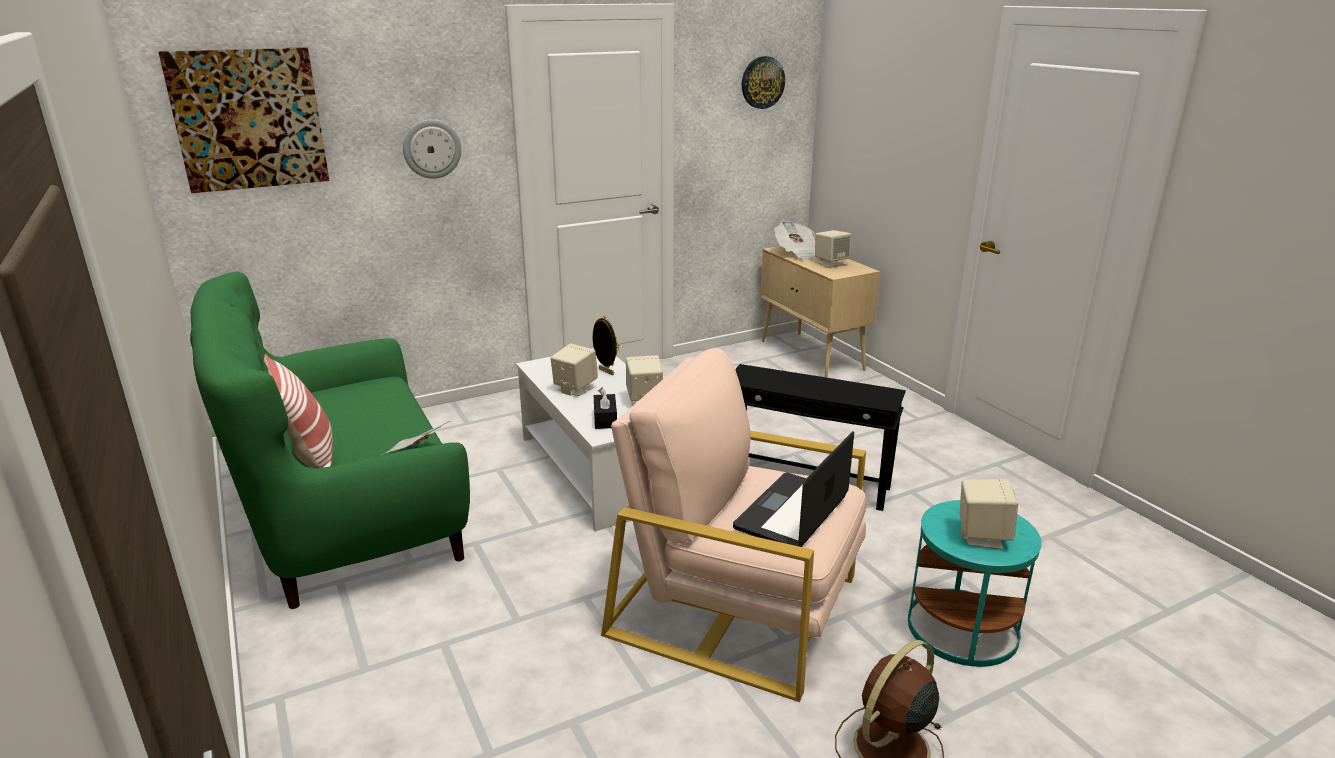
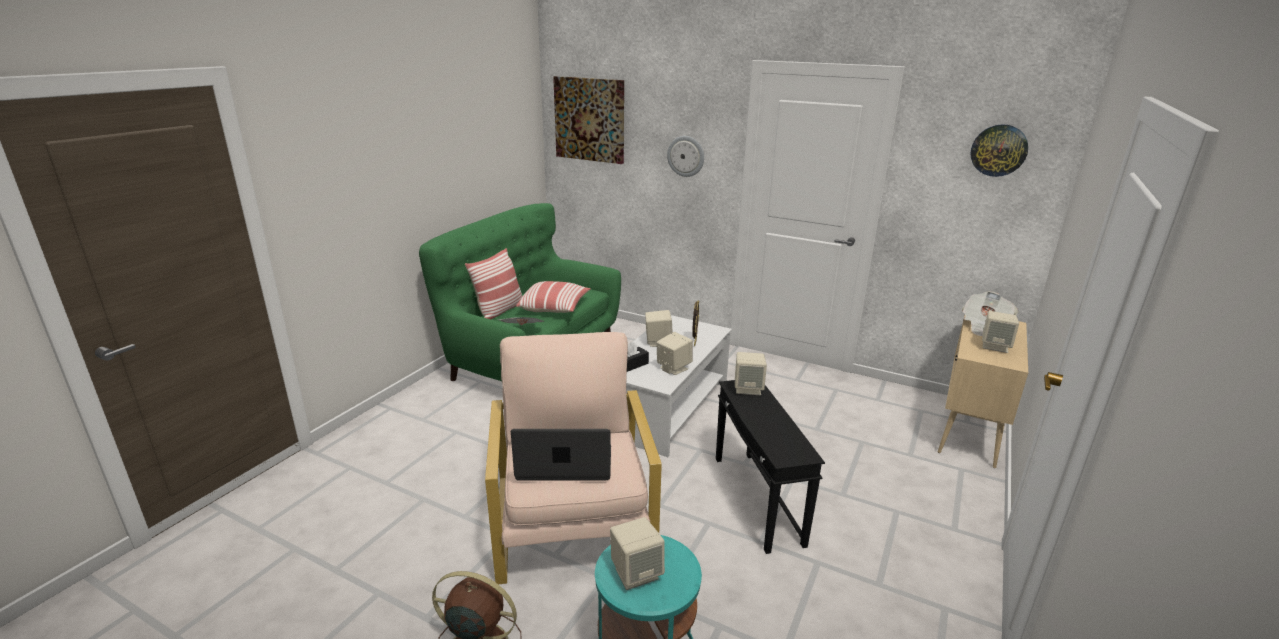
camera: 55 degrees right, 0 degrees up
(382, 416) = (555, 308): none -> pillow
(755, 375) = (748, 389): none -> beige speaker

